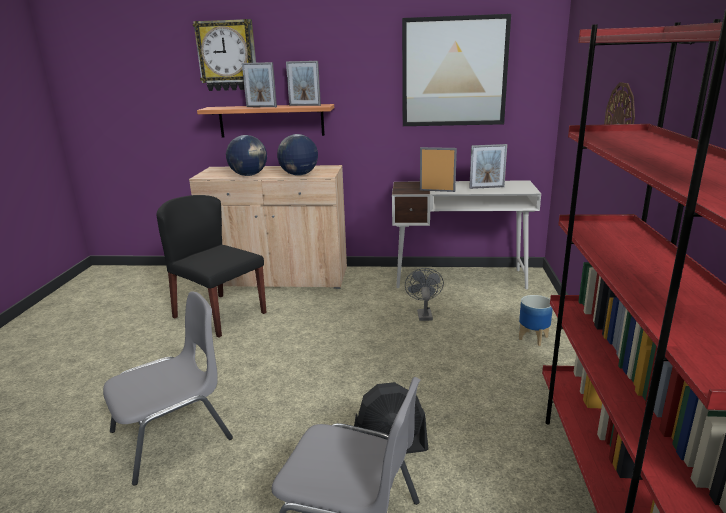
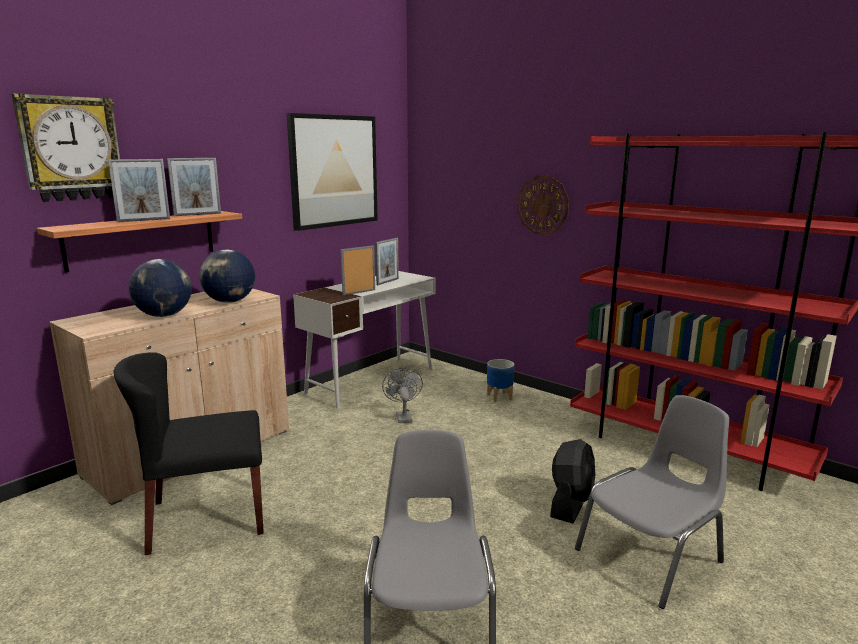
camera: 55 degrees left, 5 degrees down
(423, 314) = (403, 416): grey fan -> grey fan turned 45 degrees clockwise

